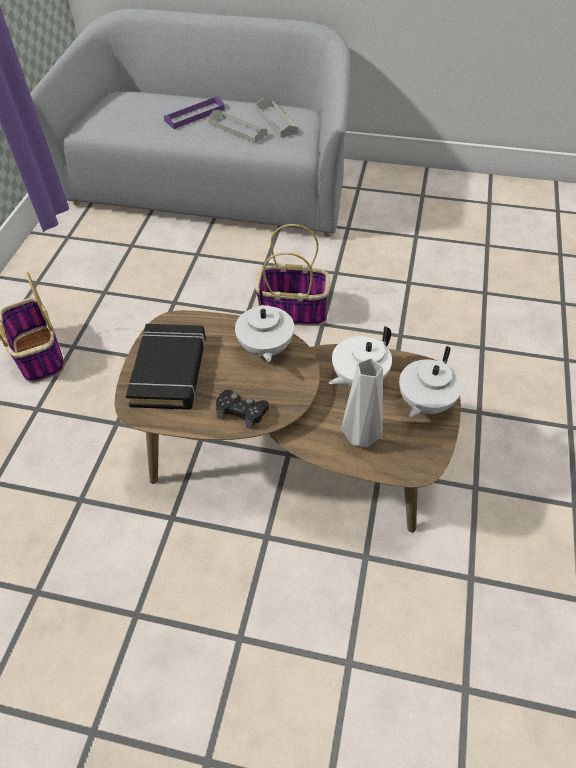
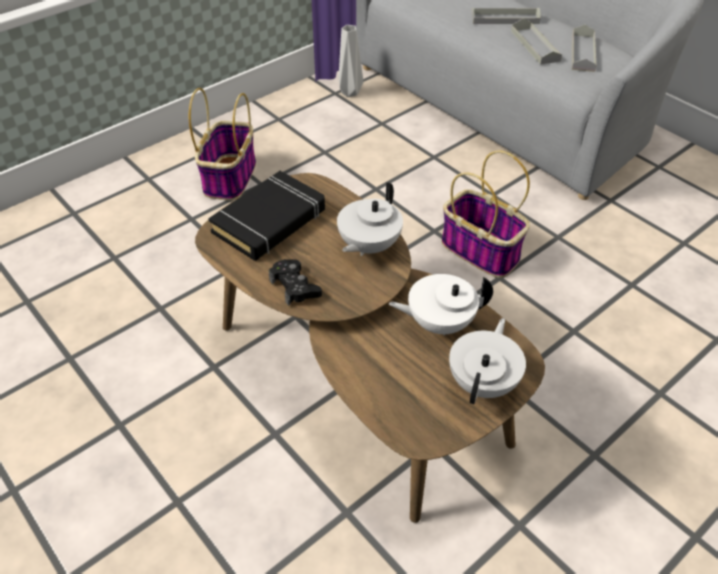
camera: 35 degrees right, 5 degrees down
(194, 115) = (505, 19): purple tray -> grey tray
(360, 439) = (387, 377): grey vase -> grey vase (349, 93)
(424, 403) = (483, 382): white teapot -> white teapot turned 135 degrees clockwise

